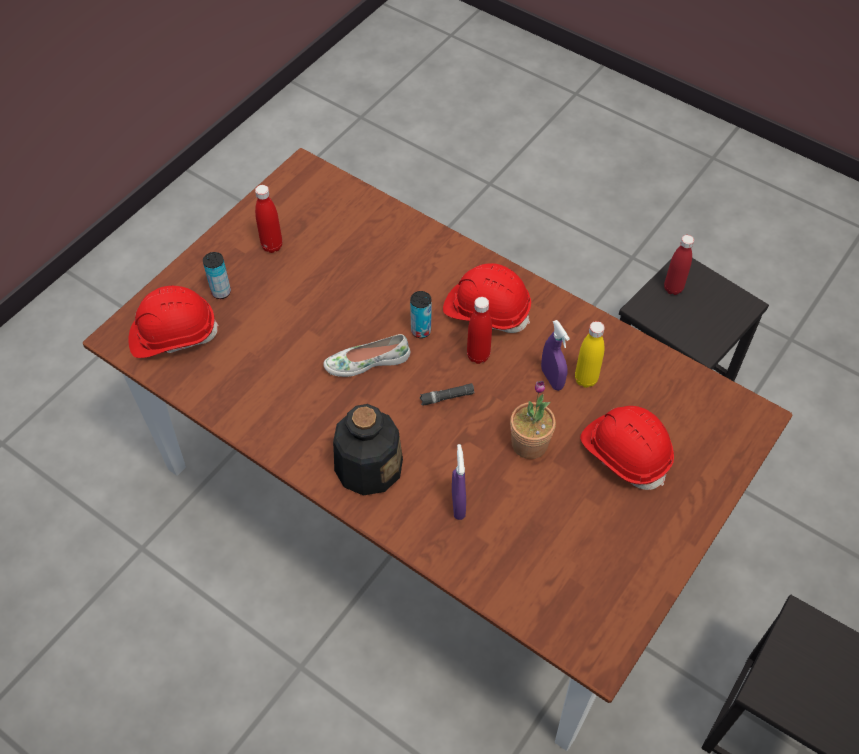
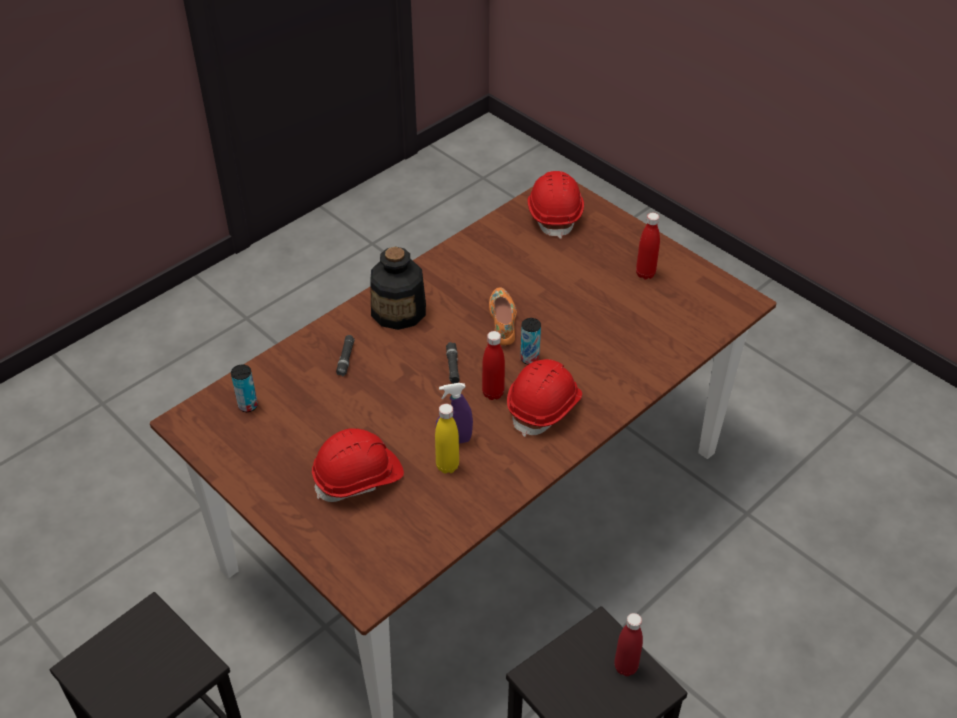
camera: 100 degrees right, 10 degrees down
(221, 292) = (596, 241): can -> can (248, 406)
(367, 361) = (503, 321): white shoe -> orange shoe
(458, 504) = (346, 359): purple spray bottle -> black flashlight
(529, 443) = (389, 413): potted plant -> none

